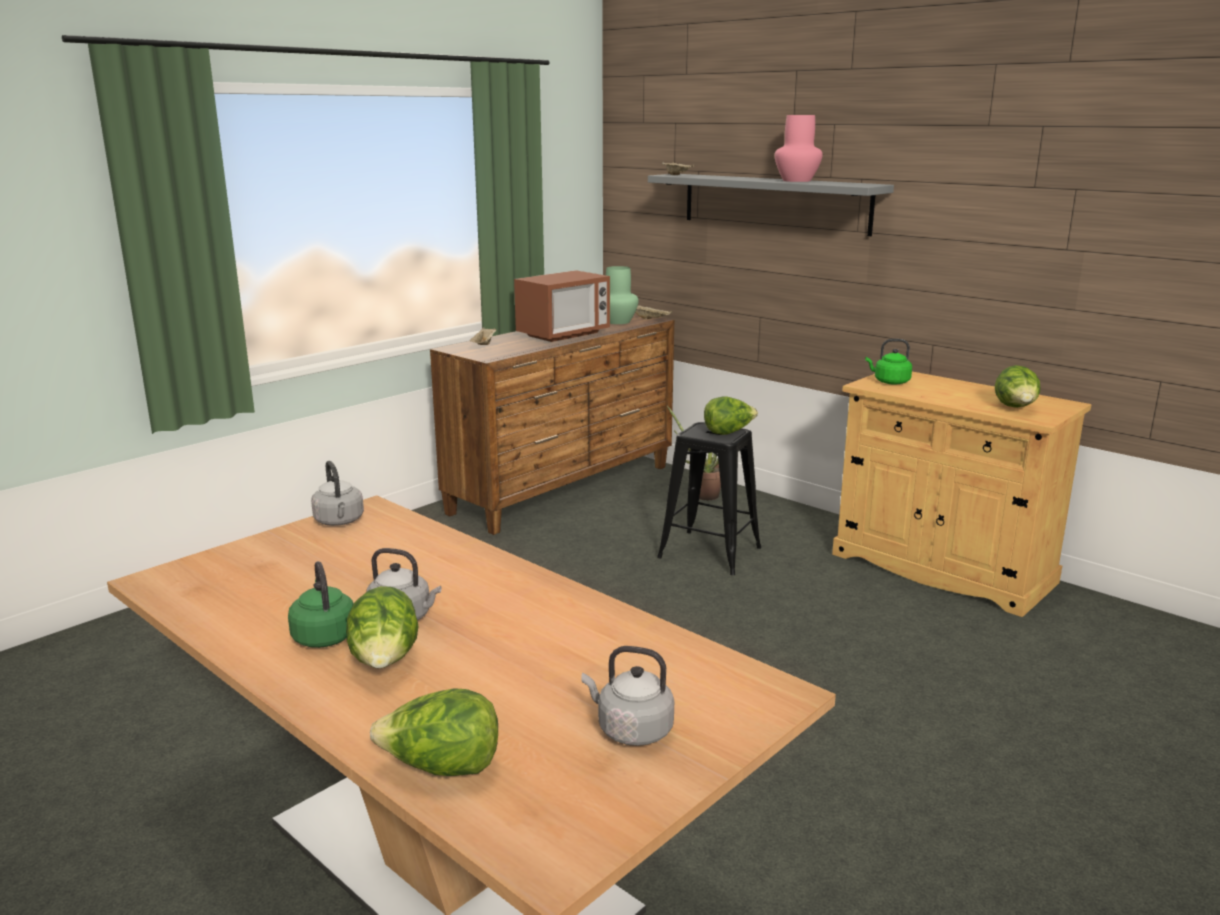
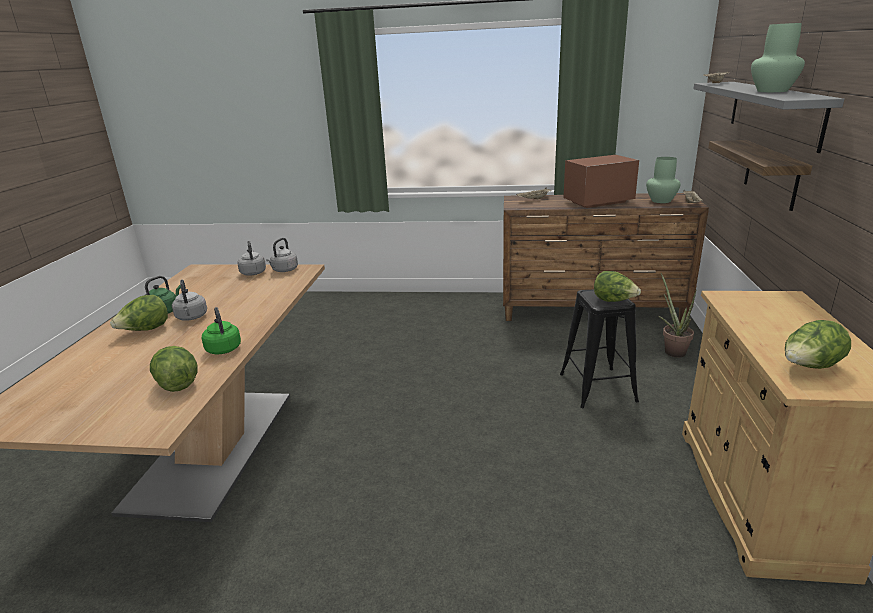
camera: 55 degrees right, 5 degrees up
(442, 769) = (54, 374): lettuce -> lettuce (177, 383)
(563, 334) = (598, 202): microwave -> microwave turned 150 degrees clockwise
(631, 730) = (101, 402): grey kettle -> grey kettle (253, 272)
(790, 265) = (771, 174): none -> shelf
(797, 180) = (773, 91): pink vase -> green vase
(889, 382) = (754, 301): green kettle -> green kettle (223, 348)

